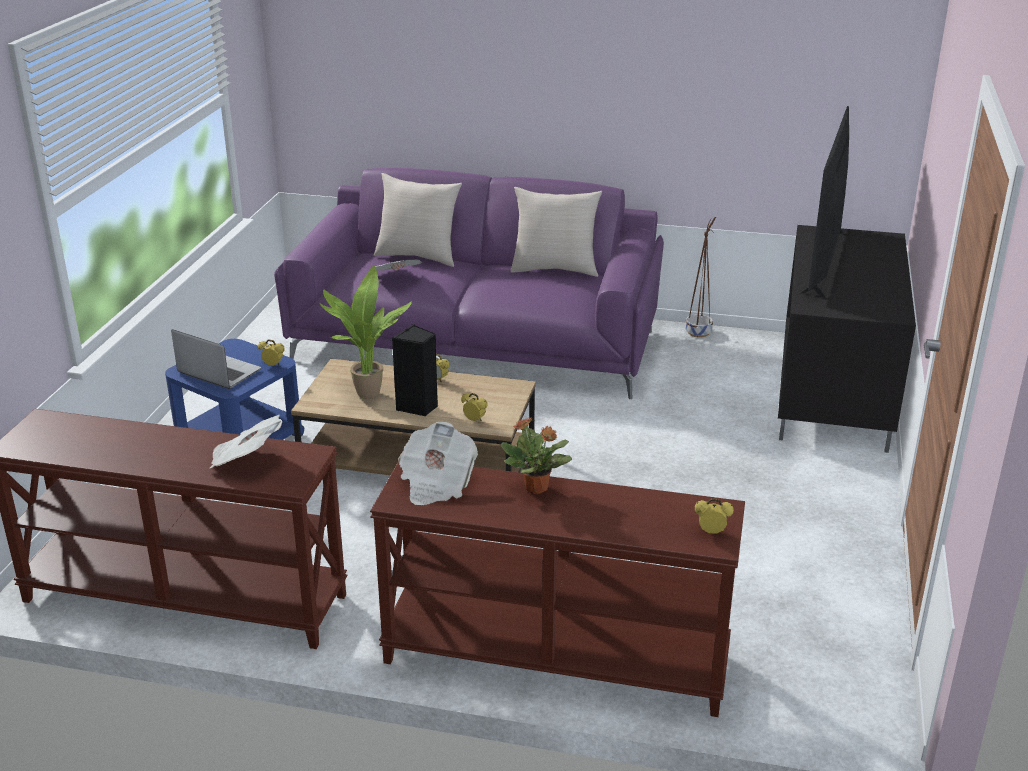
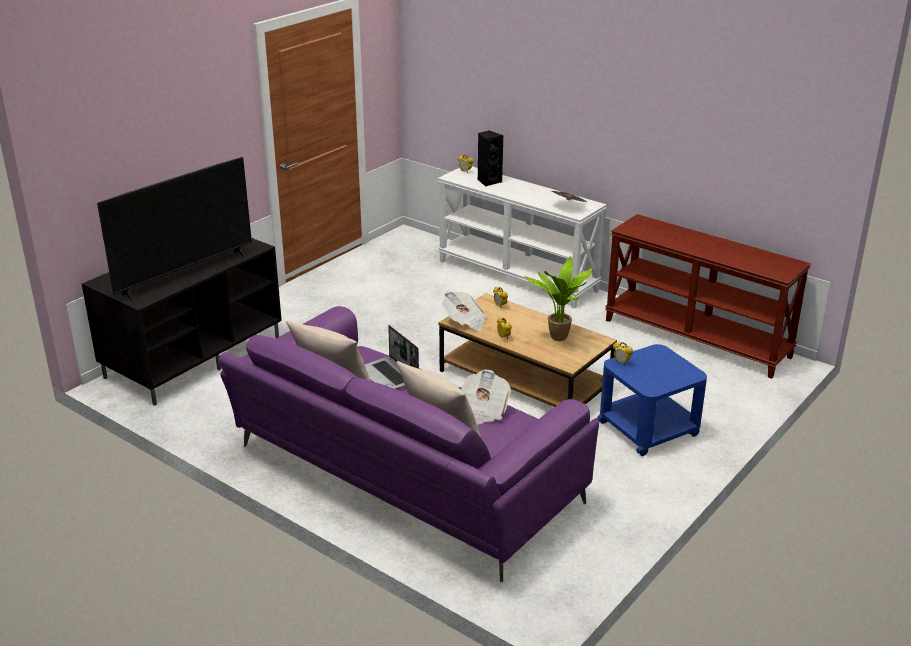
camera: 155 degrees left, 0 degrees up
(217, 372) = (665, 366): laptop -> laptop (389, 376)
(246, 459) = (661, 233): newspaper -> newspaper (465, 321)
(418, 407) = (530, 322): black speaker -> black speaker (488, 181)
(537, 488) = (523, 196): potted plant -> none
(553, 660) = (518, 275): brown console table -> white console table
(699, 332) = (206, 434): brown planter -> none

